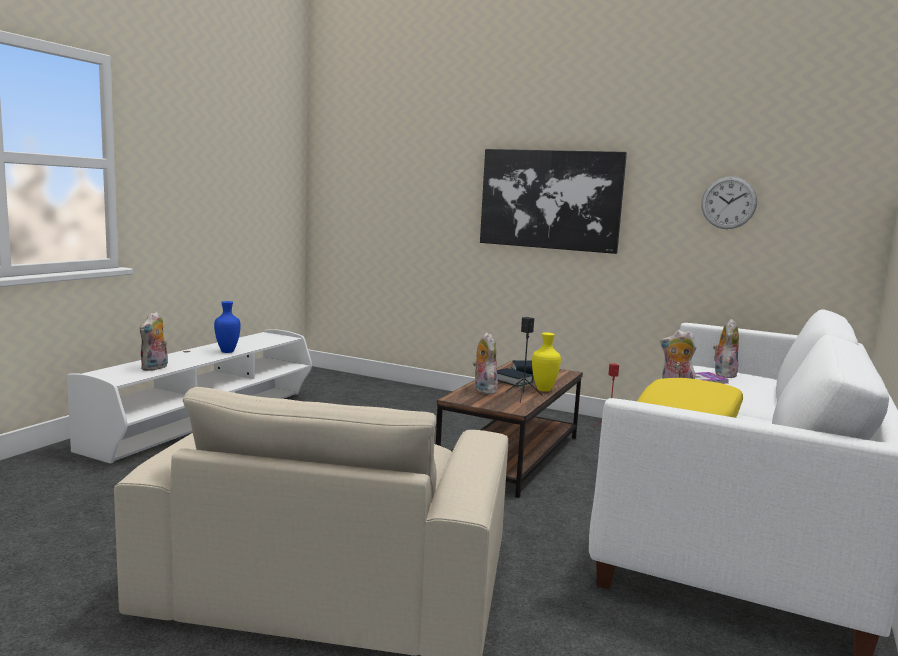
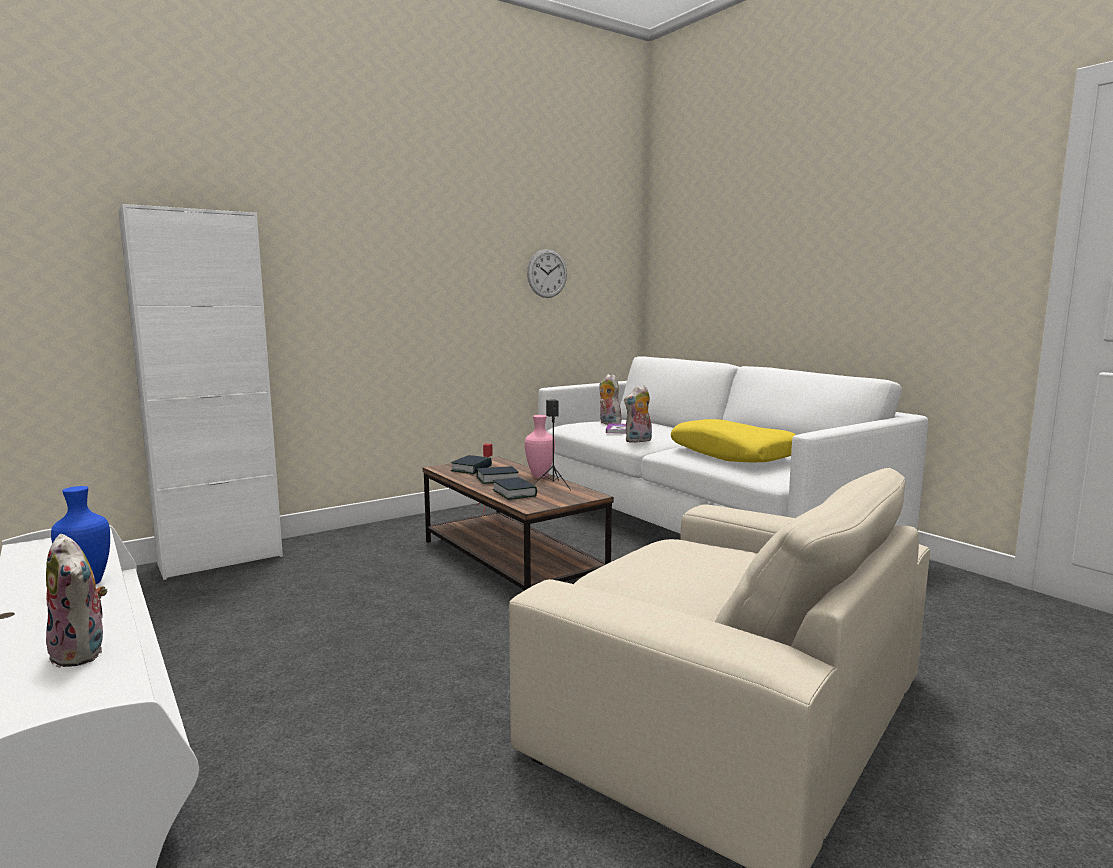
camera: 60 degrees left, 0 degrees up
(399, 388) = (221, 560): none -> white cabinet
(483, 390) = (514, 493): plush toy -> book
(543, 389) = (539, 476): yellow vase -> pink vase
(550, 199) = (385, 276): picture -> none

